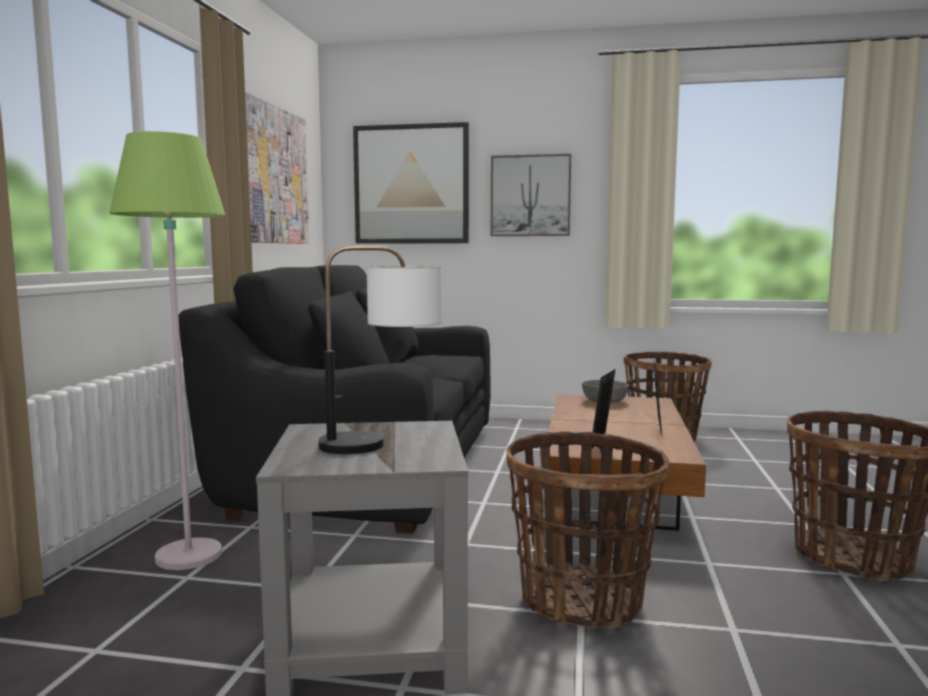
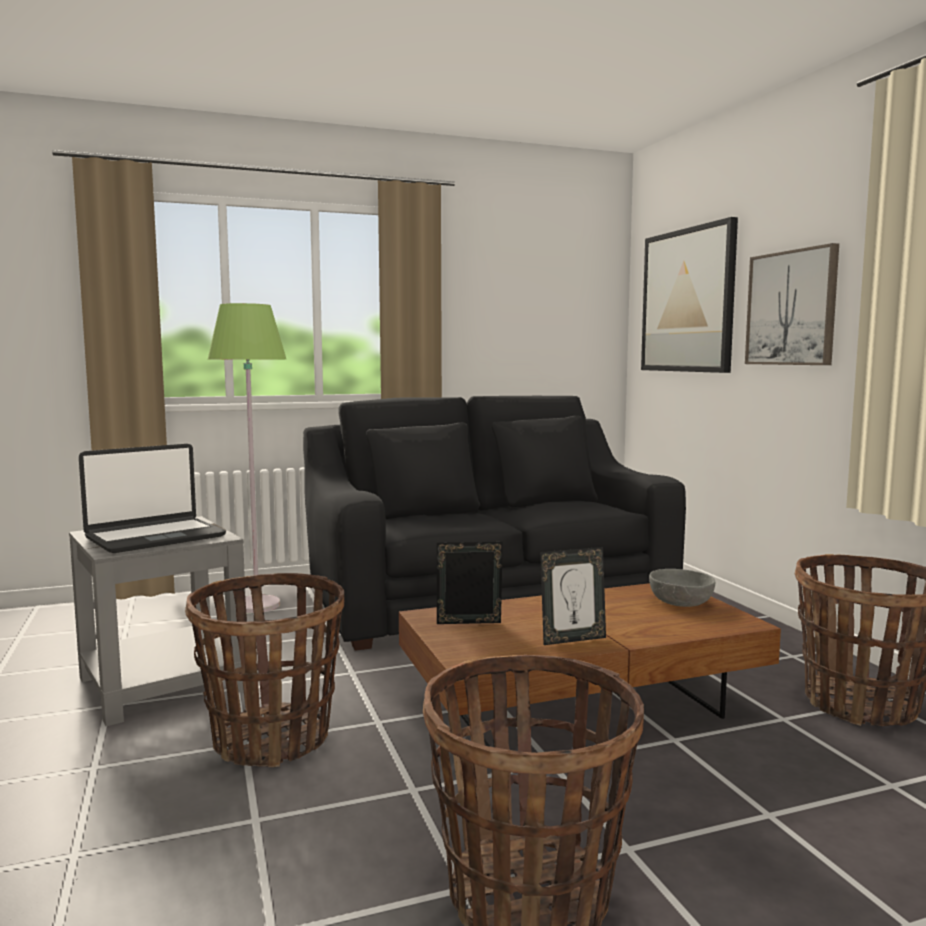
camera: 60 degrees right, 0 degrees up
(272, 175) = (517, 306): picture -> none
(383, 444) = (155, 537): table lamp -> laptop

